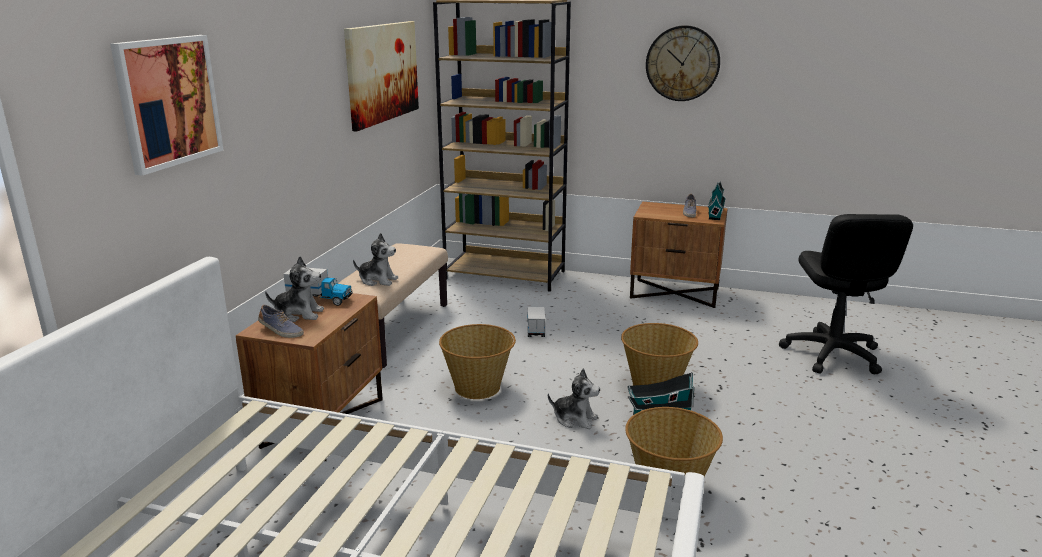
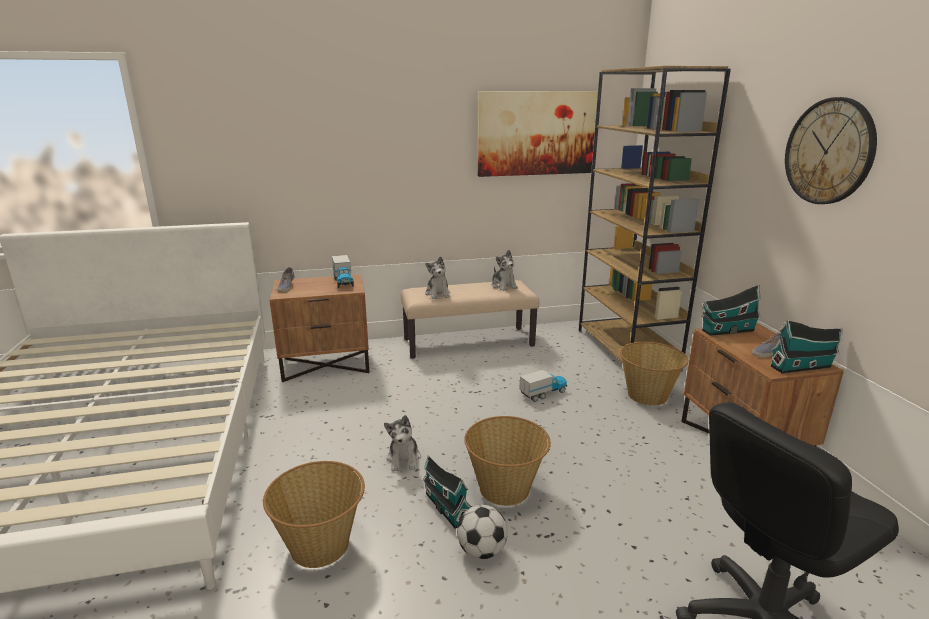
camera: 60 degrees right, 0 degrees up
(168, 101) = (262, 124): picture -> none
(299, 314) = (315, 283): plush toy -> plush toy (503, 286)
(478, 387) = (417, 400): basket -> basket (648, 395)
(646, 211) = (726, 331): none -> toy house
(721, 416) = (482, 550): none -> football

